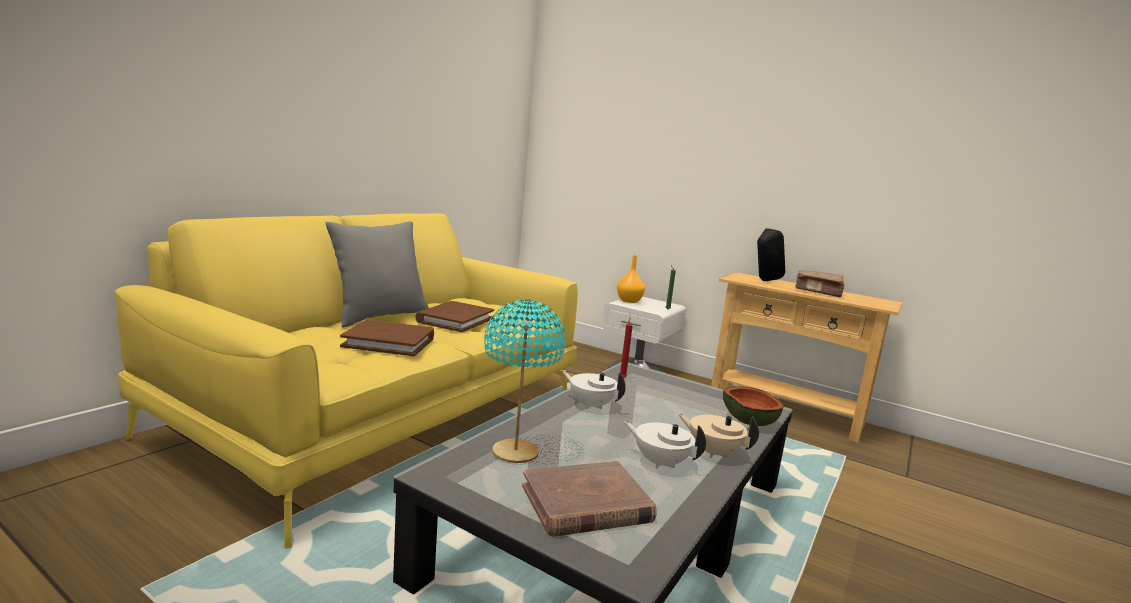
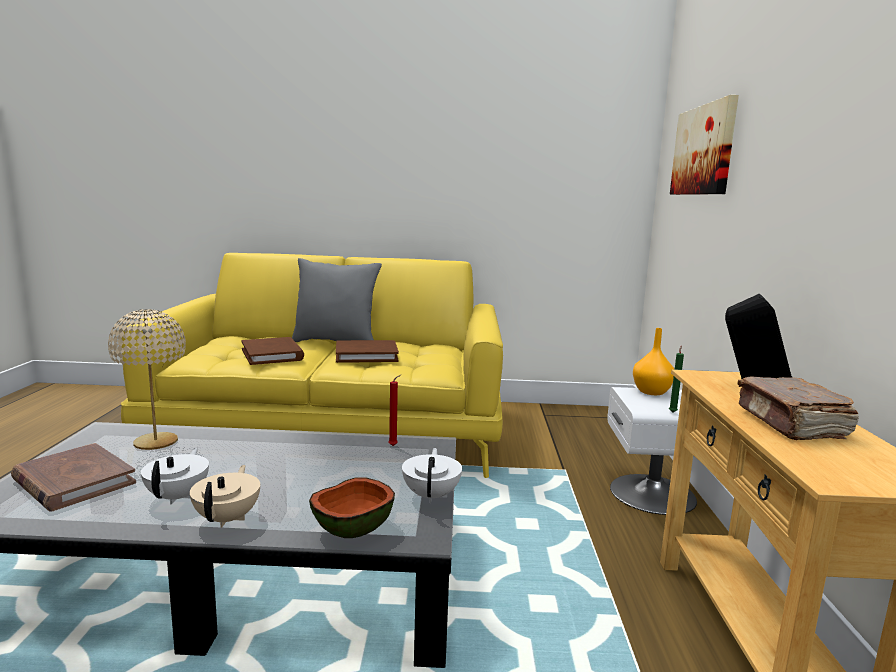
camera: 60 degrees right, 0 degrees up
(514, 452) = (155, 442): turquoise table lamp -> beige table lamp
(591, 405) = (293, 447): white teapot -> white teapot (432, 495)
(616, 127) = (704, 150): none -> picture

